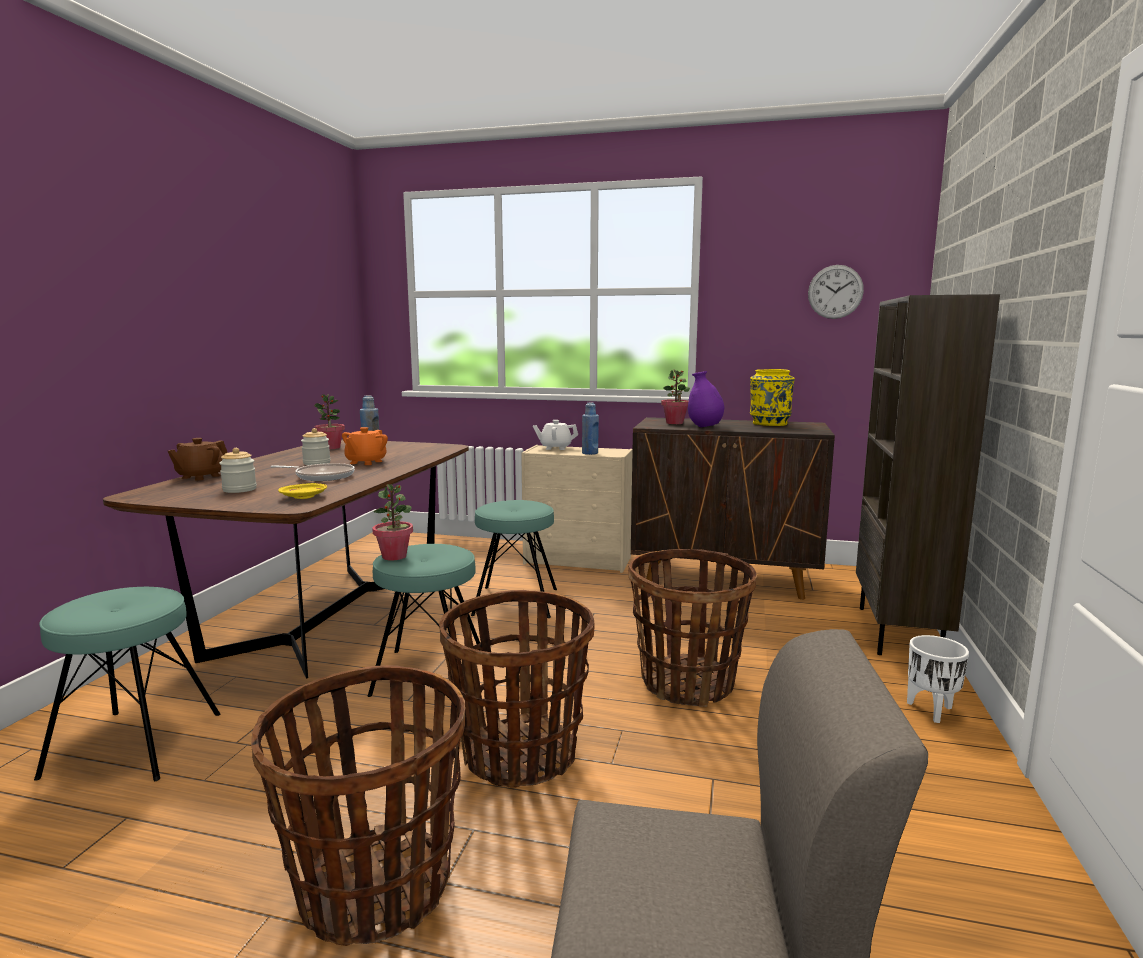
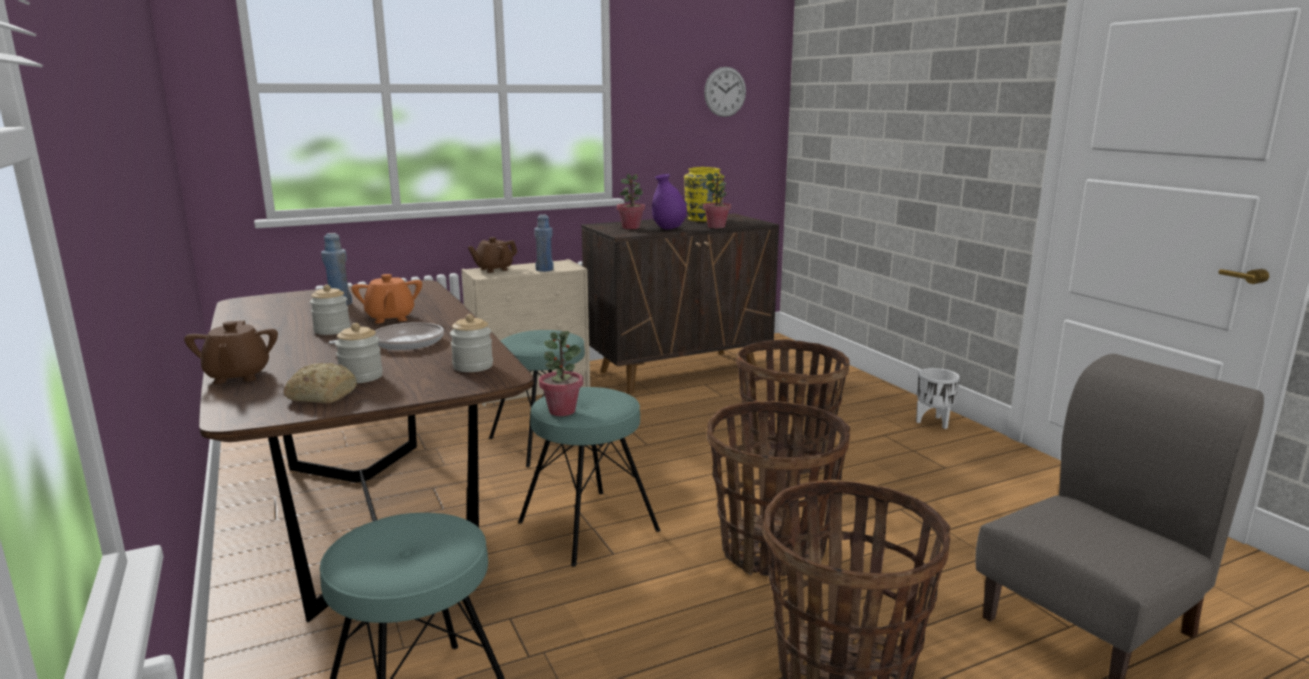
camera: 40 degrees left, 5 degrees up
(191, 494) = (321, 396): none -> bread
(304, 497) = (473, 366): yellow plate -> jar
(331, 448) = (272, 310): potted plant -> potted plant (716, 227)
(555, 448) = (493, 269): white teapot -> brown teapot
(899, 633) = (847, 379): brown bookcase -> none

